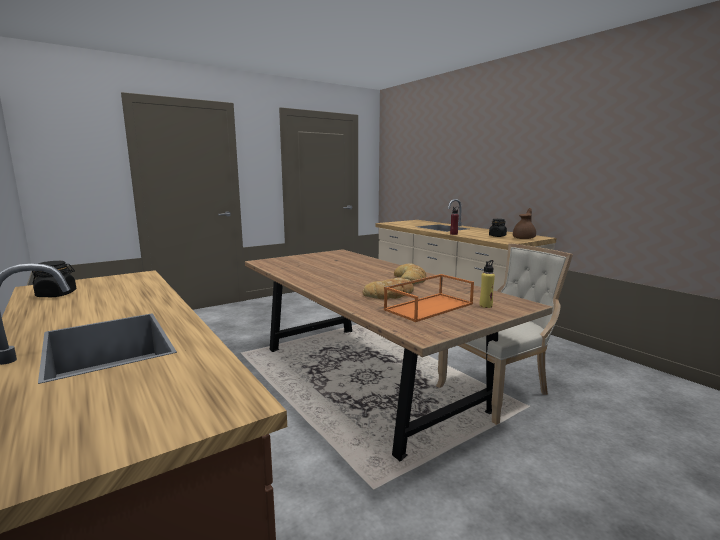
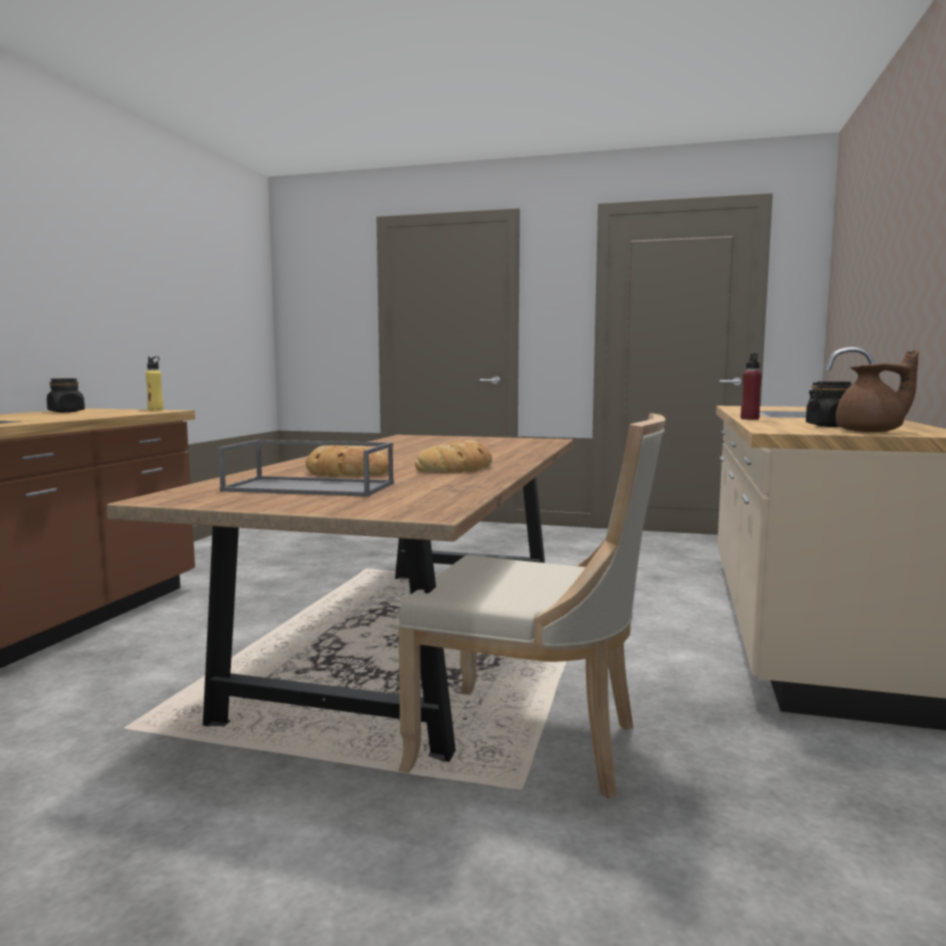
camera: 50 degrees right, 5 degrees down
(429, 306) = (312, 487): orange tray -> grey tray
(486, 306) = (370, 501): yellow bottle -> yellow bottle (155, 410)

